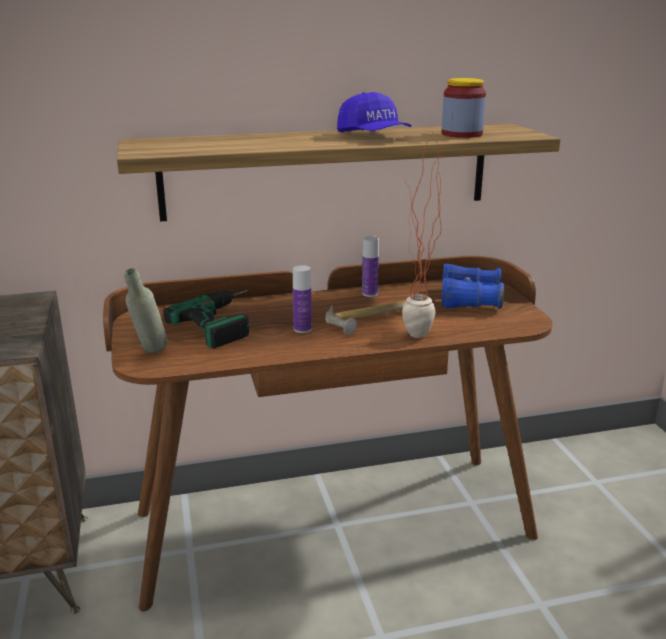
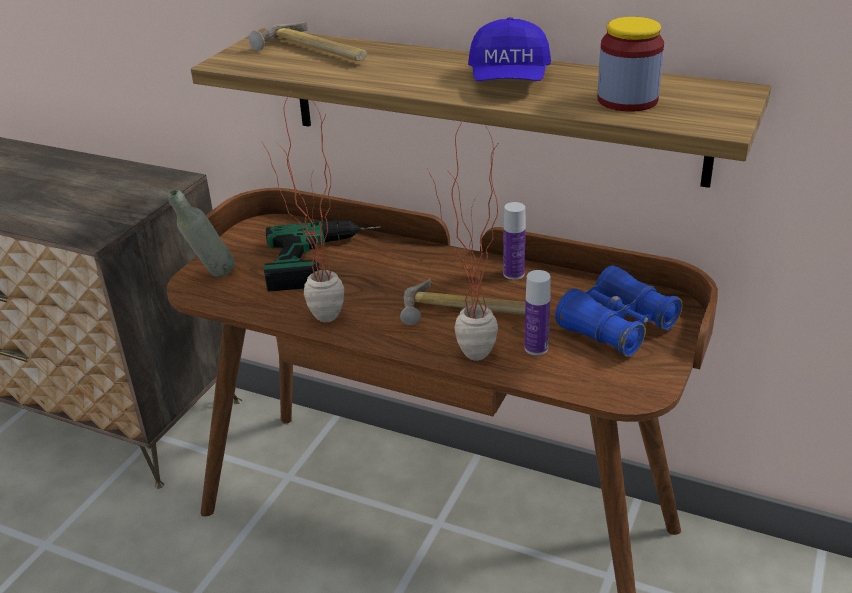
camera: 40 degrees right, 10 degrees up
(200, 142) = (311, 53): none -> hammer
(283, 353) = (316, 323): none -> potted plant
(302, 329) = (375, 299): bottle -> bottle (536, 348)

